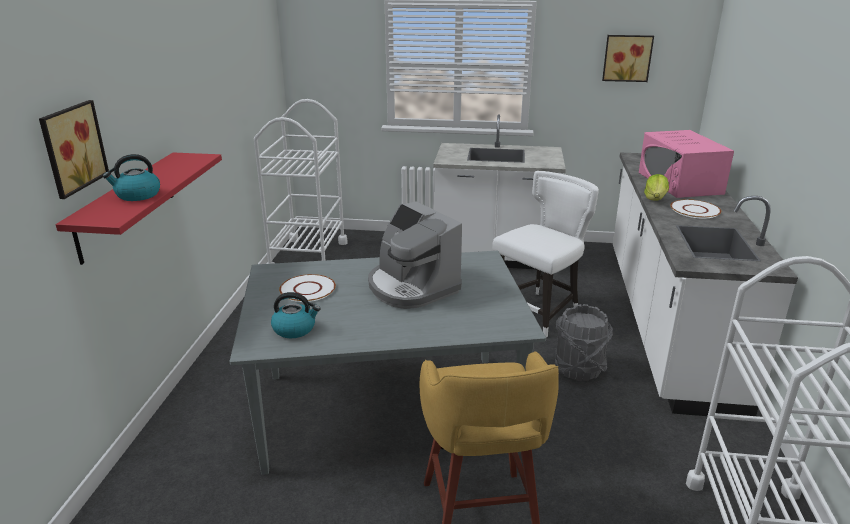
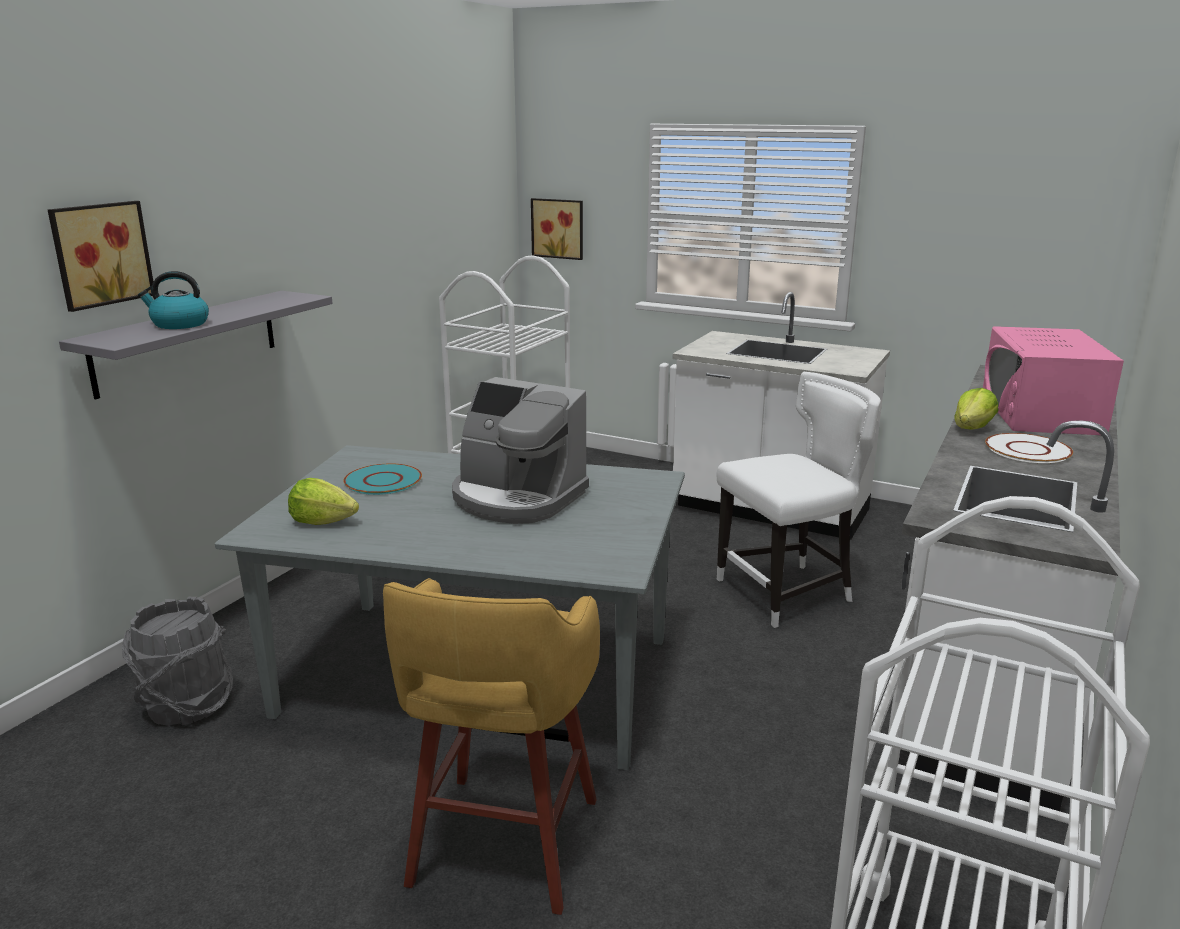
camera: 20 degrees right, 5 degrees down
(127, 205) = (187, 341): red shelf -> grey shelf
(295, 329) = (323, 521): kettle -> lettuce
(308, 289) = (383, 481): white plate -> turquoise plate
(411, 287) = (516, 498): coffee machine -> coffee machine turned 45 degrees counterclockwise
(578, 368) = (796, 680): grey bucket -> grey bucket (186, 705)
(627, 58) = (1008, 216): picture -> picture (558, 228)

